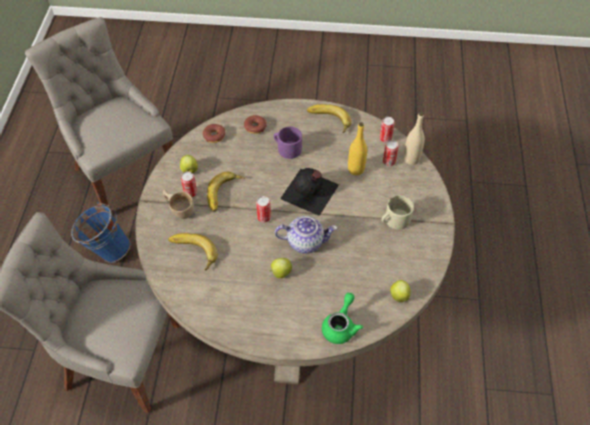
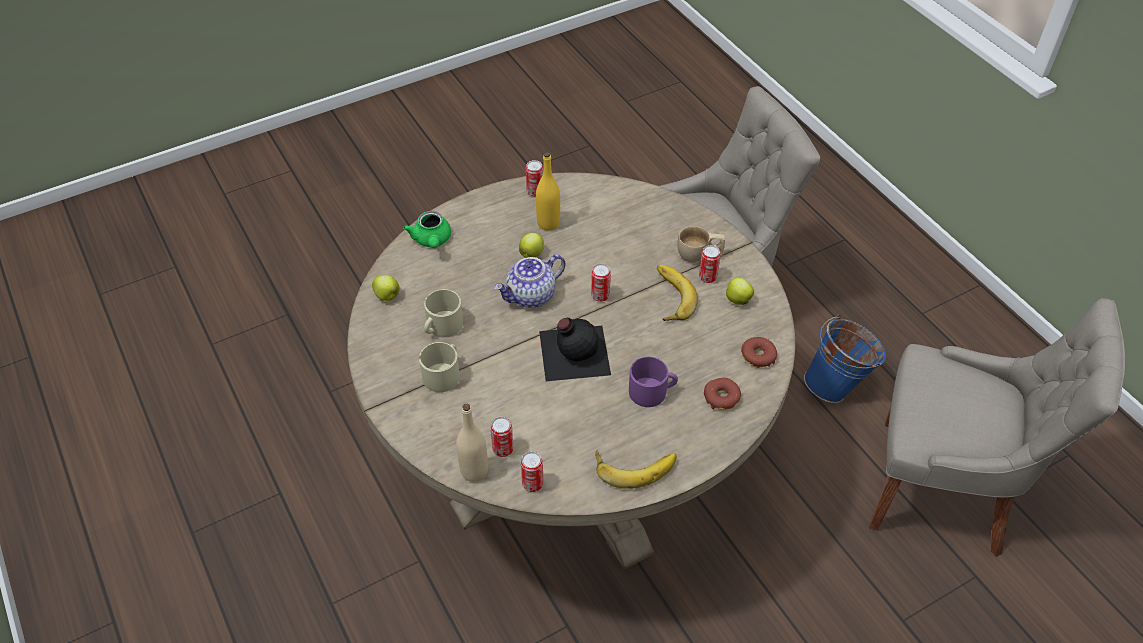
camera: 145 degrees right, 5 degrees down
(192, 253) = (639, 225): banana -> none
(235, 326) = (535, 192): none -> can
(356, 169) = (539, 413): yellow bottle -> yellow bottle (548, 223)
(376, 252) = (442, 327): none -> beige mug

